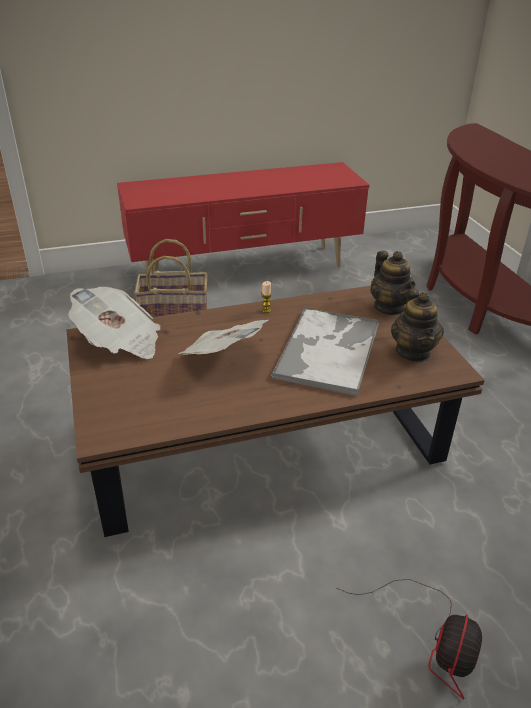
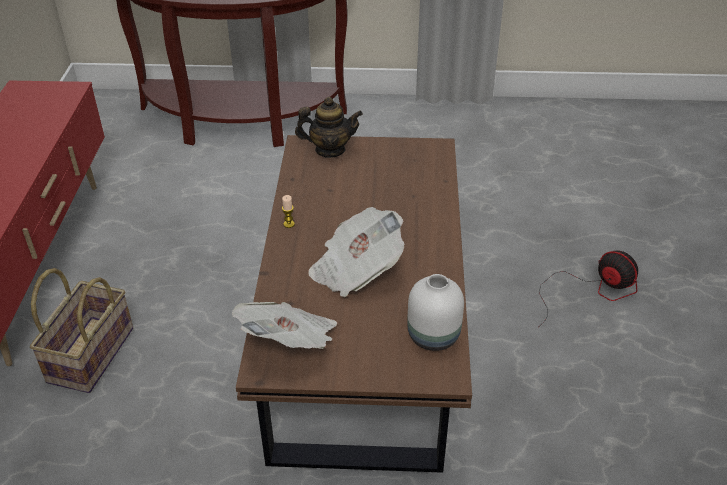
camera: 70 degrees left, 5 degrees up
(151, 419) = (434, 335): none -> white vase
(328, 349) = (377, 203): tray -> none
(413, 352) = (403, 159): teapot -> none

